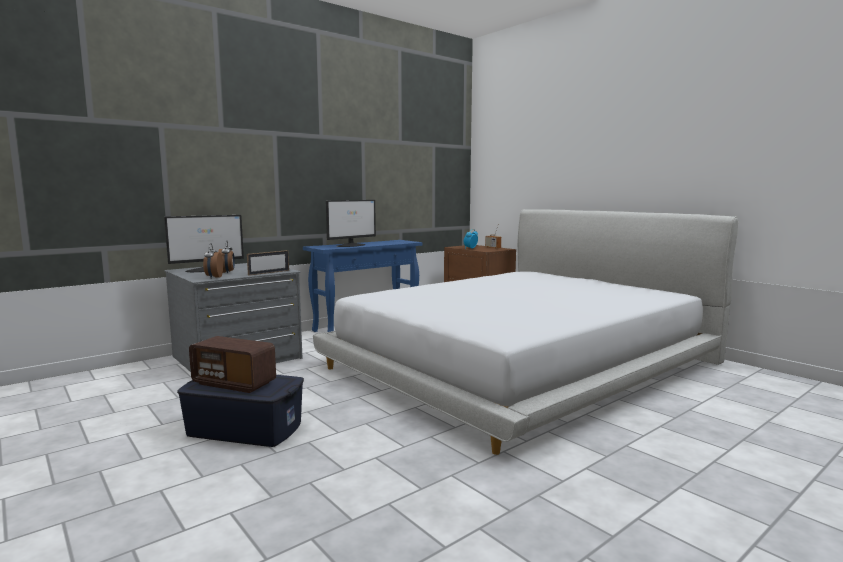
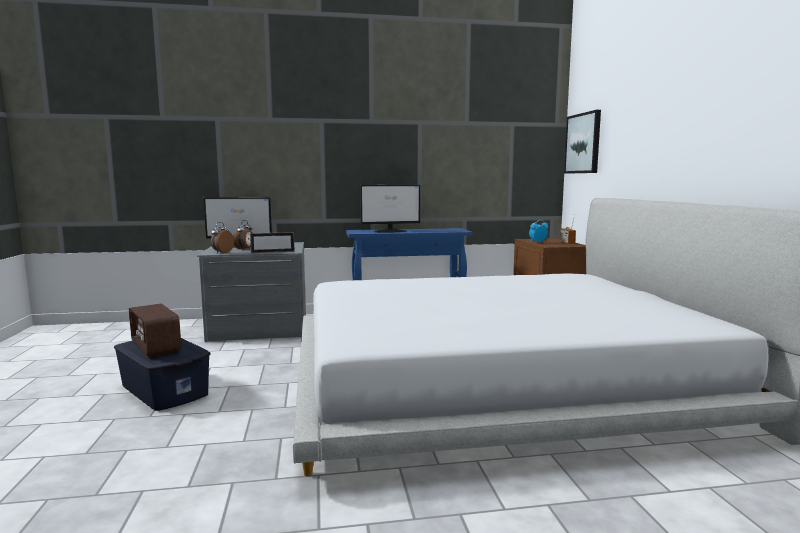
camera: 30 degrees right, 0 degrees up
(493, 164) = (583, 143): none -> picture

